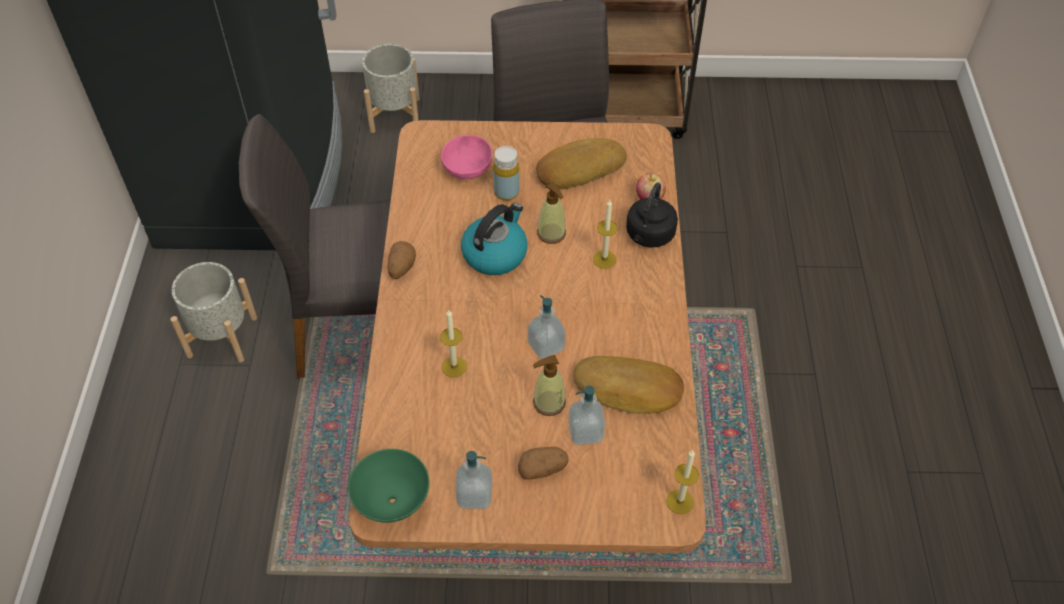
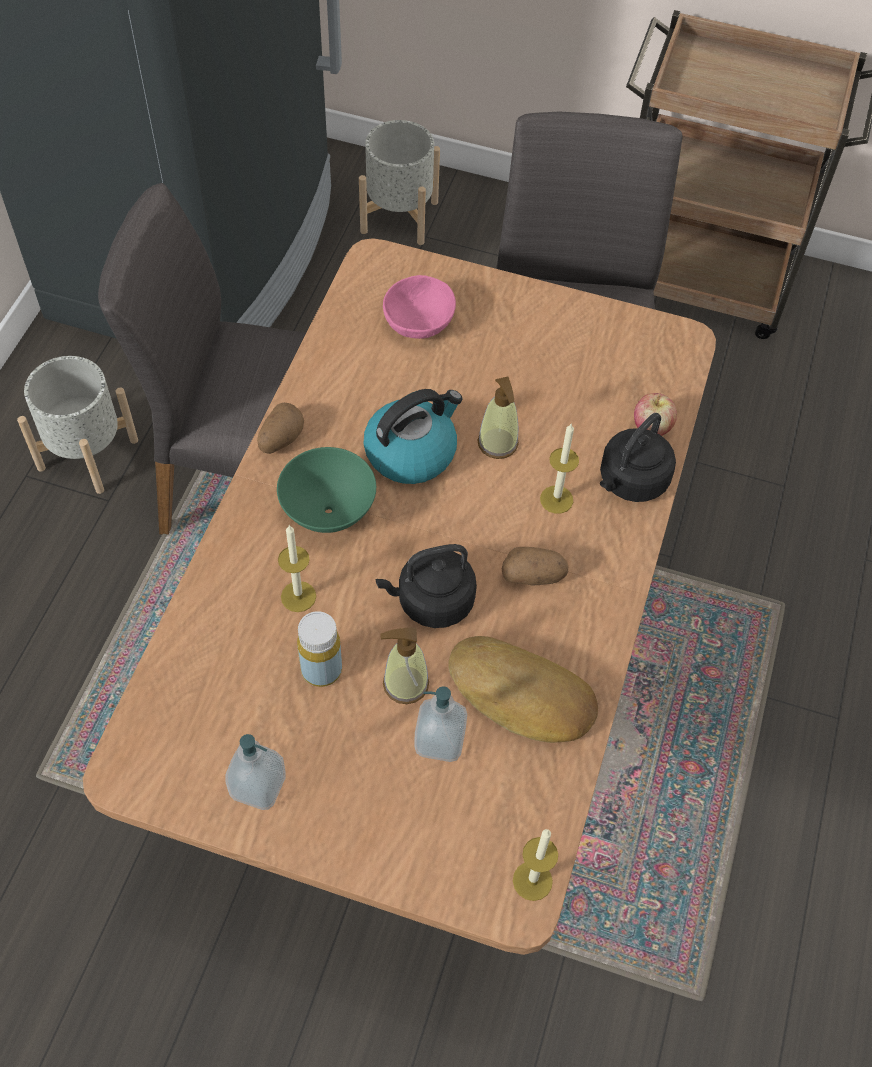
camera: 15 degrees right, 5 degrees up
(392, 500) = (149, 760): green bowl -> green bowl (328, 511)
(506, 192) = (458, 369): yellow bottle -> yellow bottle (321, 669)
(543, 469) = (362, 776): potato -> potato (533, 576)
(546, 346) = (431, 602): soap dispenser -> black kettle
(579, 168) = (570, 359): bread -> none

